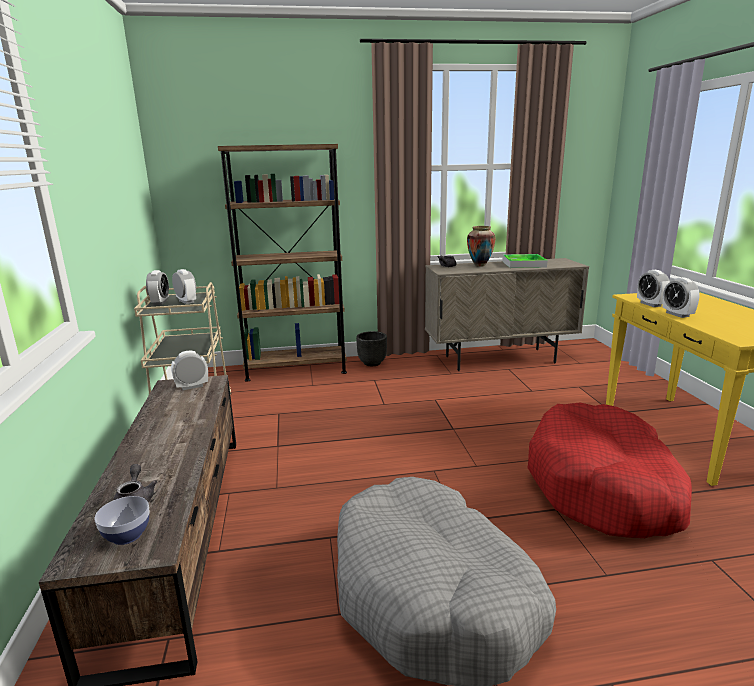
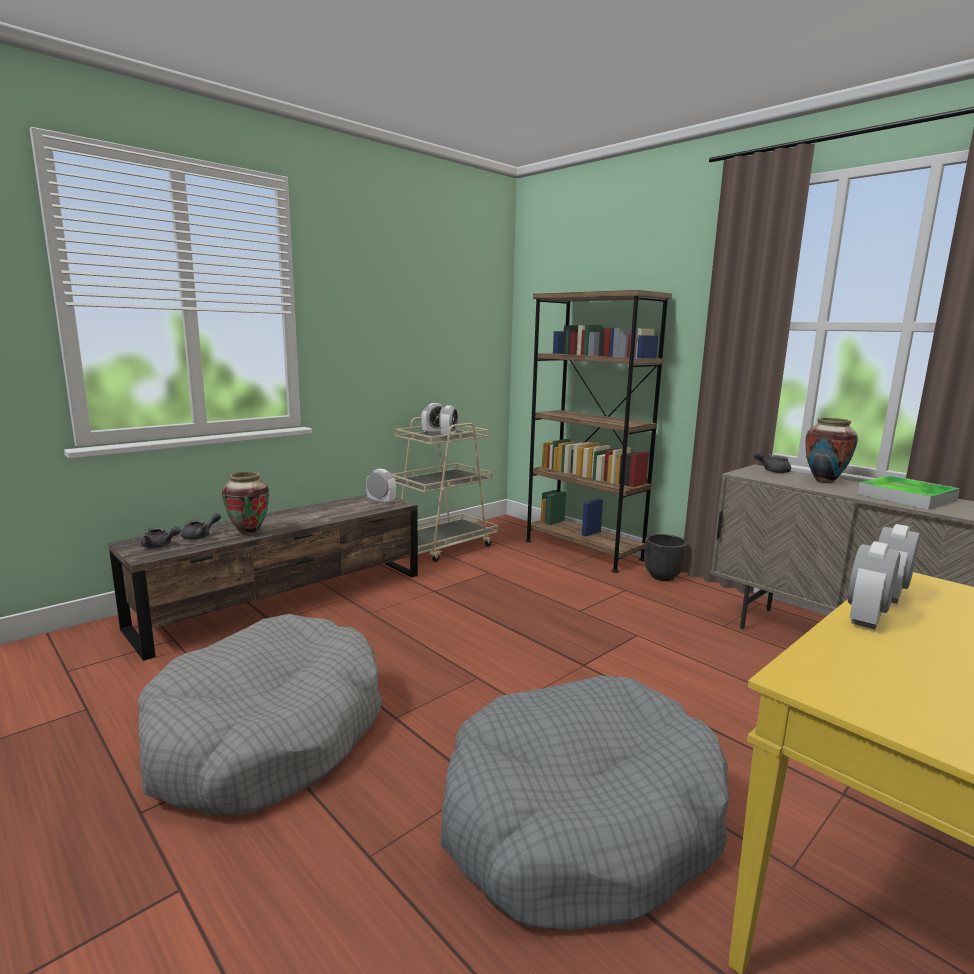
camera: 55 degrees right, 5 degrees down
(127, 535) = (160, 546): bowl -> grey teapot
(176, 468) = (249, 533): none -> vase
(603, 487) = (580, 820): red dog bed -> grey dog bed

